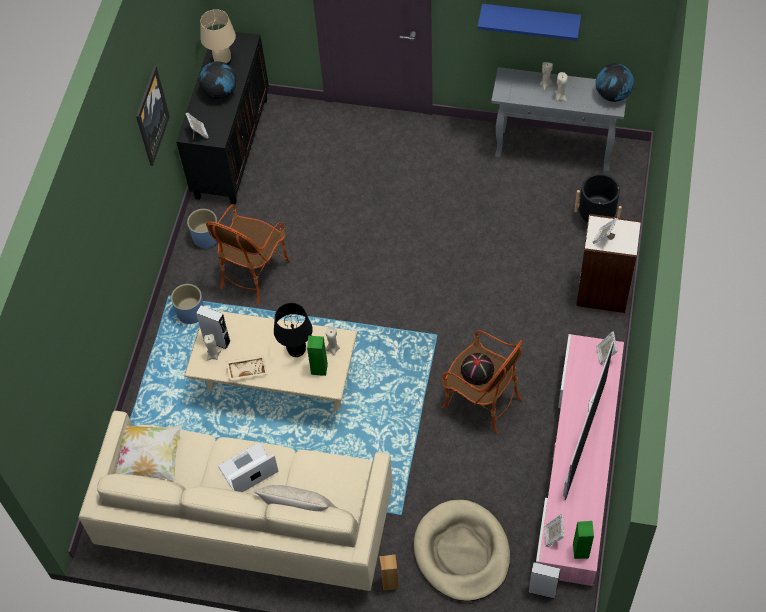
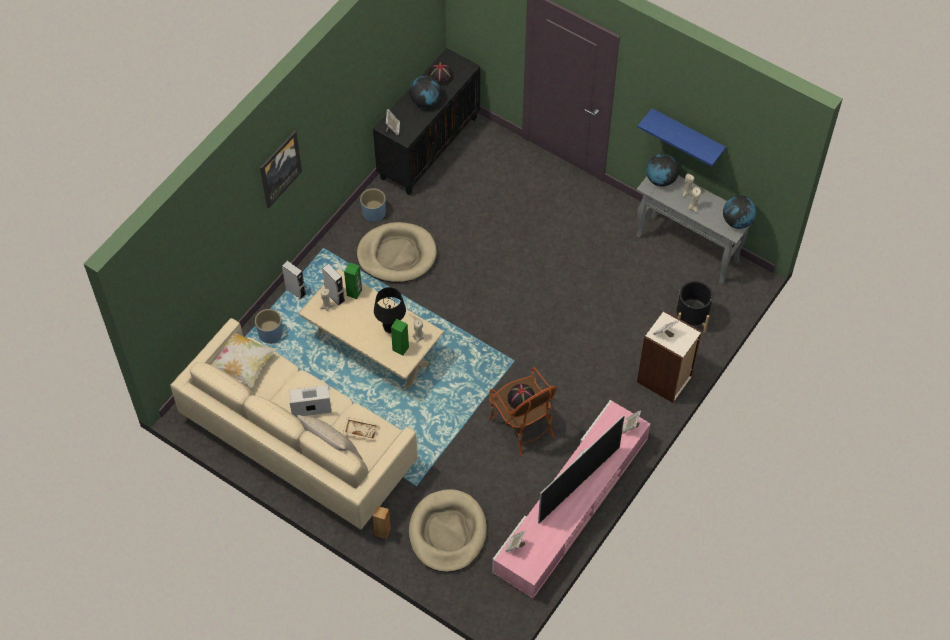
camera: 20 degrees right, 0 degrees up
(151, 116) = (351, 103): picture -> picture (279, 168)
(190, 312) = (333, 268): blue planter -> blue planter (270, 333)
(222, 60) = (440, 76): beige table lamp -> black hat
(247, 370) = (346, 327): beige tray -> beige tray (361, 430)
(253, 272) = (397, 255): armchair -> beige dog bed
(511, 82) = (660, 179): none -> globe
(542, 590) = (493, 586): grey speaker -> grey speaker (295, 291)
(581, 551) = (530, 565): green speaker -> green speaker (354, 292)

